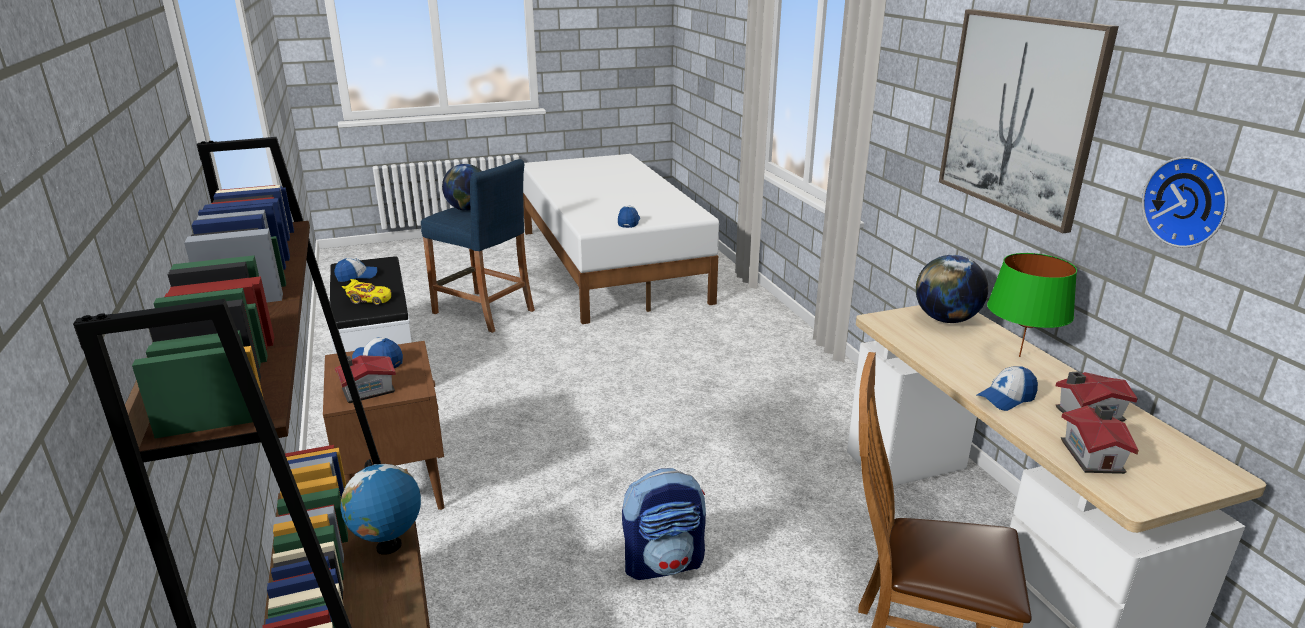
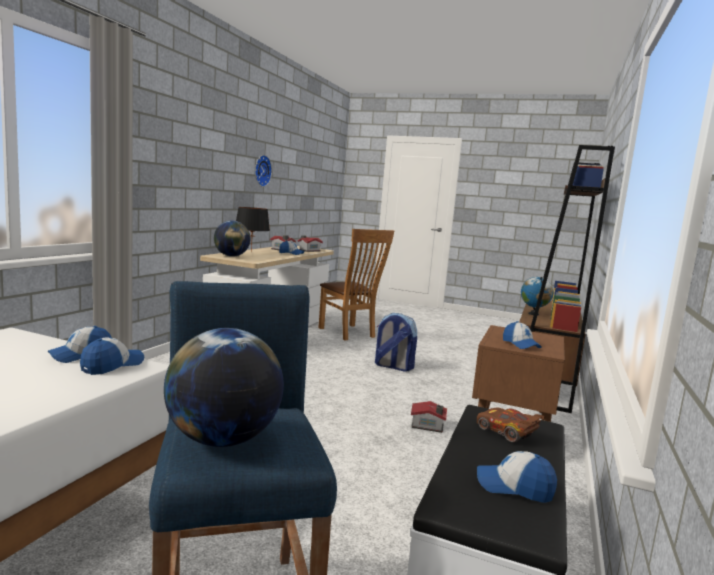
camera: 140 degrees left, 15 degrees down
(366, 390) = (533, 336): toy house -> toy house (428, 426)
(369, 300) = (506, 433): yellow toy car -> brown toy car
(601, 224) = (112, 365): none -> cap
(1019, 115) = (208, 147): picture -> none
(1019, 356) = (251, 252): green table lamp -> black table lamp

